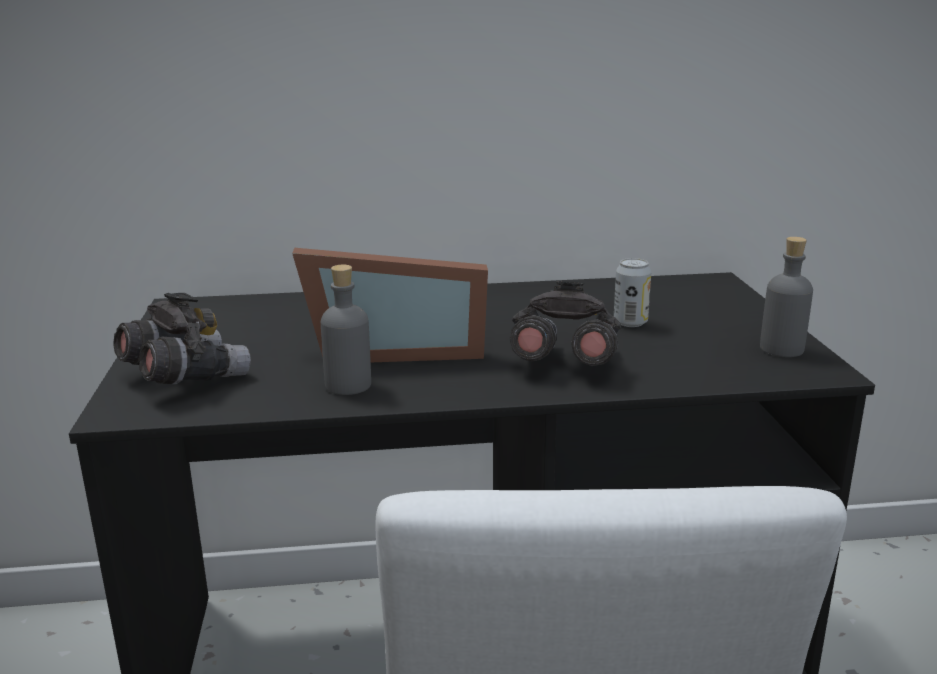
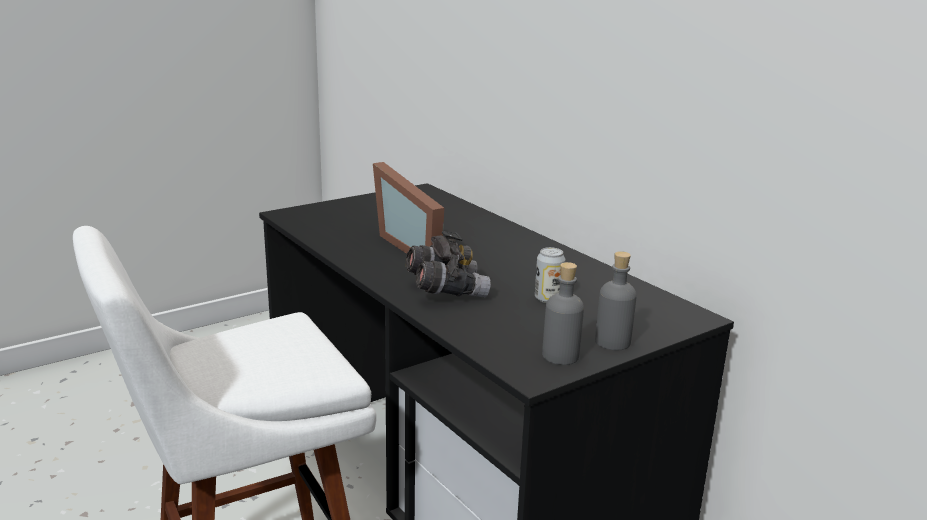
camera: 60 degrees right, 0 degrees up
(184, 377) = (332, 214): grey binoculars -> none
(348, 385) = (357, 246): grey bottle -> grey bottle (612, 342)

